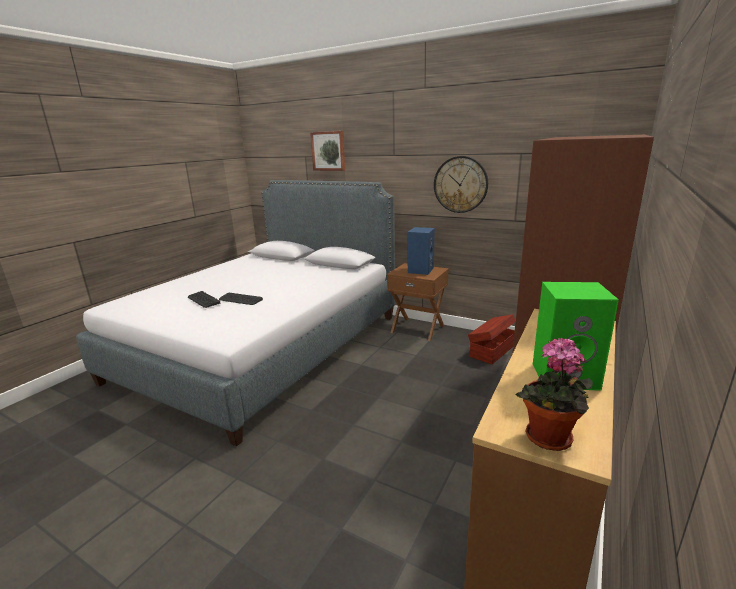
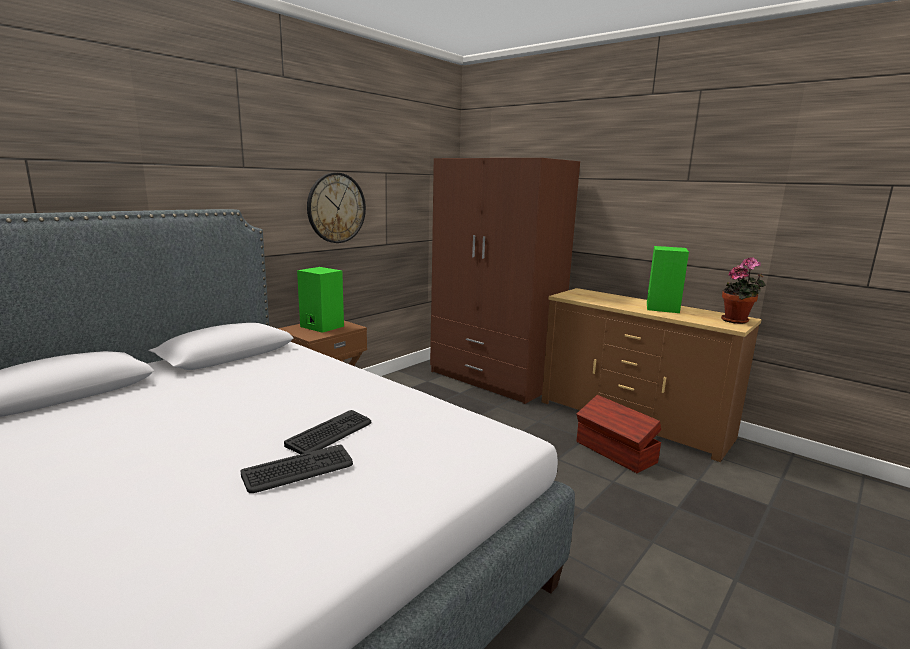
camera: 80 degrees left, 5 degrees down
(328, 151) = (105, 151): picture -> none
(420, 270) = (320, 326): blue speaker -> green speaker
(491, 350) = (414, 385): brown storage box -> brown storage box (615, 452)

